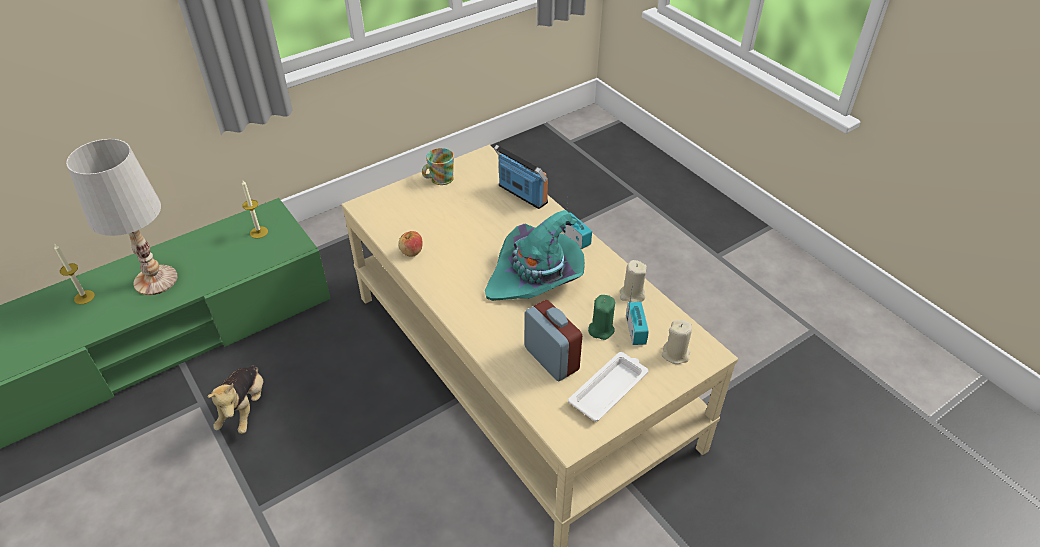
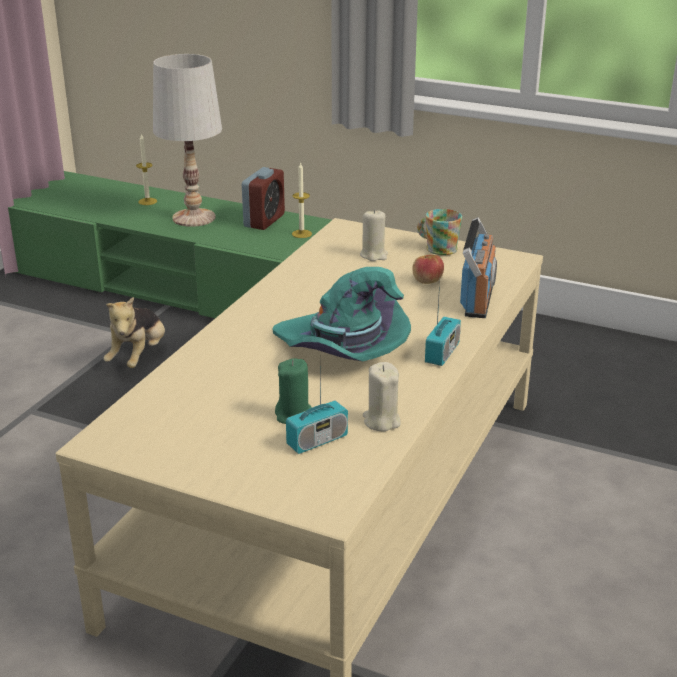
camera: 60 degrees right, 15 degrees down
(244, 409) = (139, 357): plush toy -> plush toy turned 45 degrees counterclockwise
(411, 251) = (302, 270): apple -> apple (427, 281)
(551, 359) = (214, 396): alarm clock -> alarm clock (264, 220)
(609, 389) = (198, 448): white tray -> none
(675, 354) = (302, 483): beige candle -> beige candle (374, 255)

